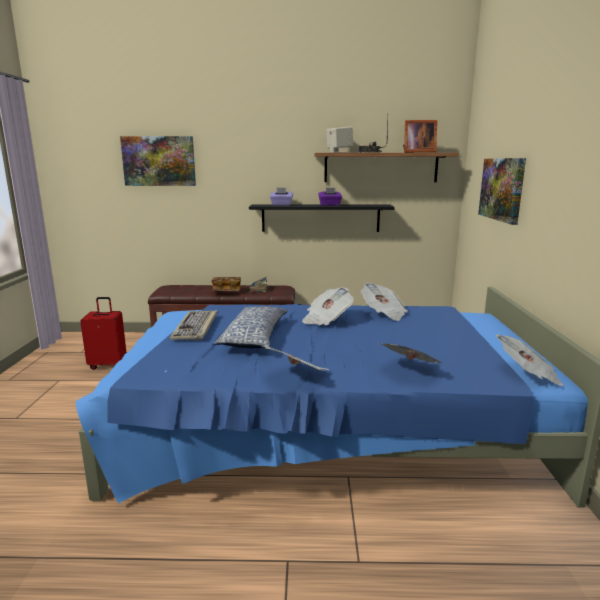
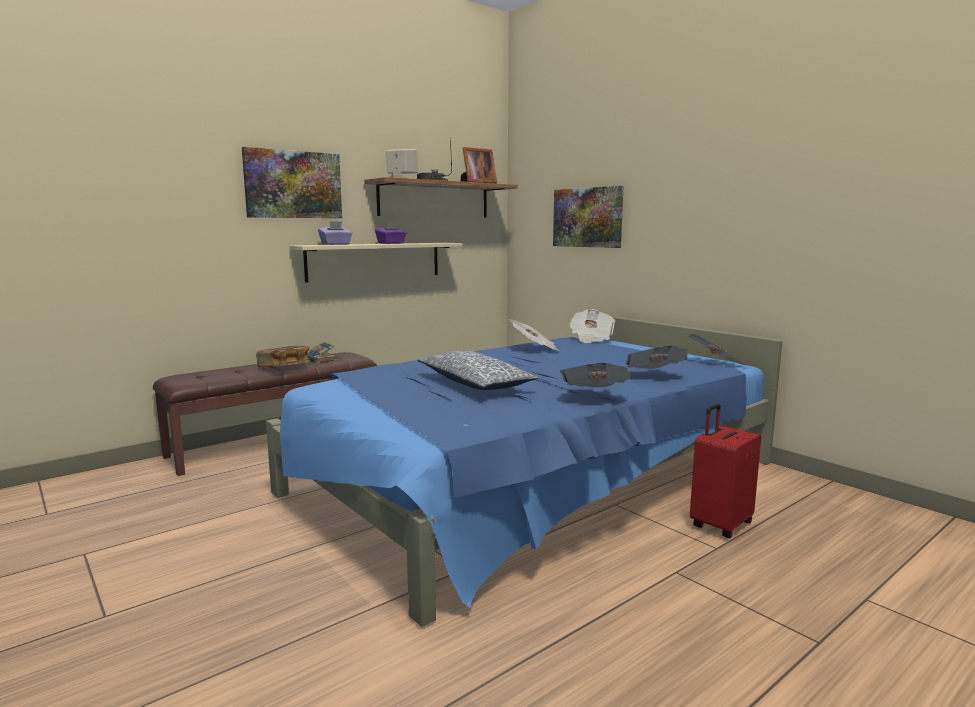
camera: 40 degrees left, 5 degrees down
(108, 364) = (140, 512): red suitcase -> red suitcase (719, 525)
(159, 161) = (144, 180): picture -> picture (293, 184)
(196, 327) = (388, 390): keyboard -> none
(320, 218) = (375, 261): black shelf -> beige shelf
(326, 319) = (503, 360): newspaper -> newspaper (591, 339)

